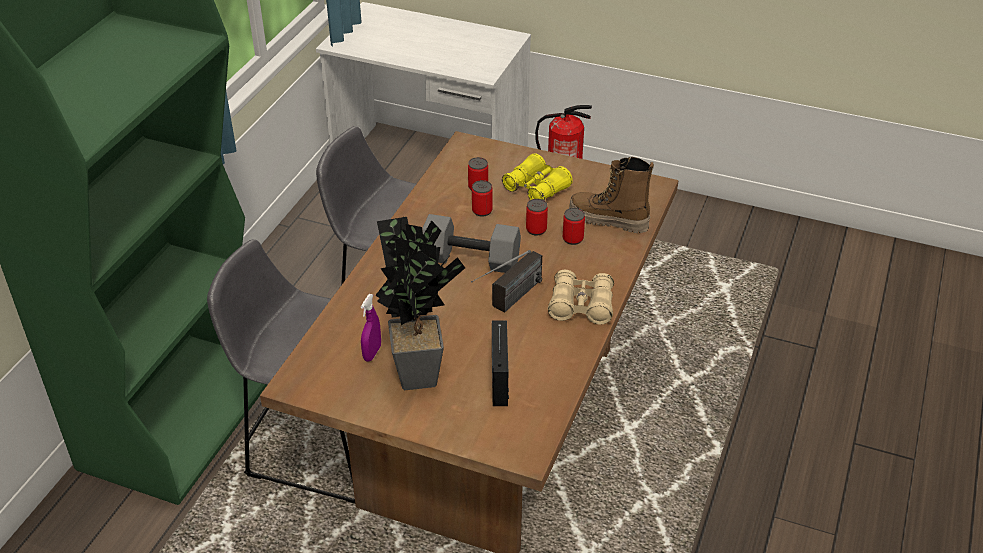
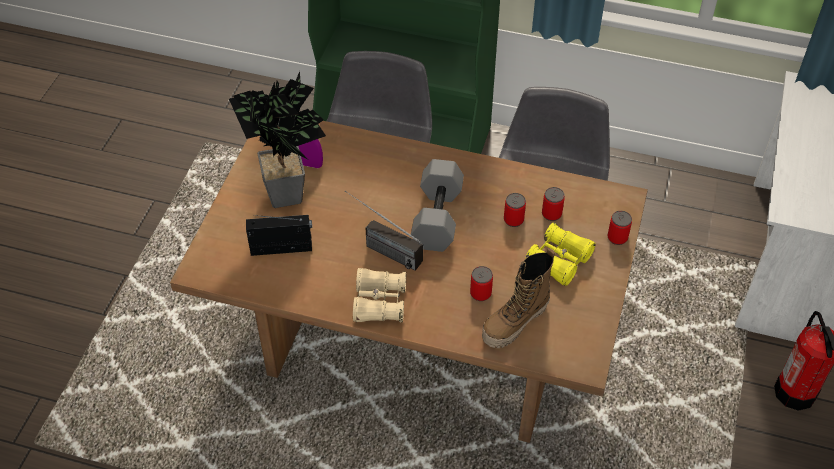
camera: 85 degrees right, 10 degrees up
(536, 229) = (491, 263): can -> can (617, 237)
(608, 220) = (515, 323): boot -> boot turned 150 degrees counterclockwise

